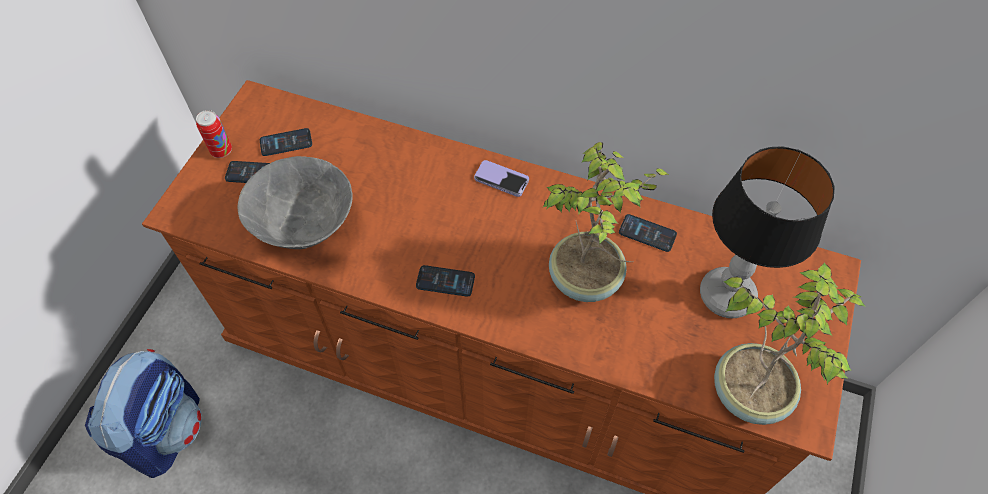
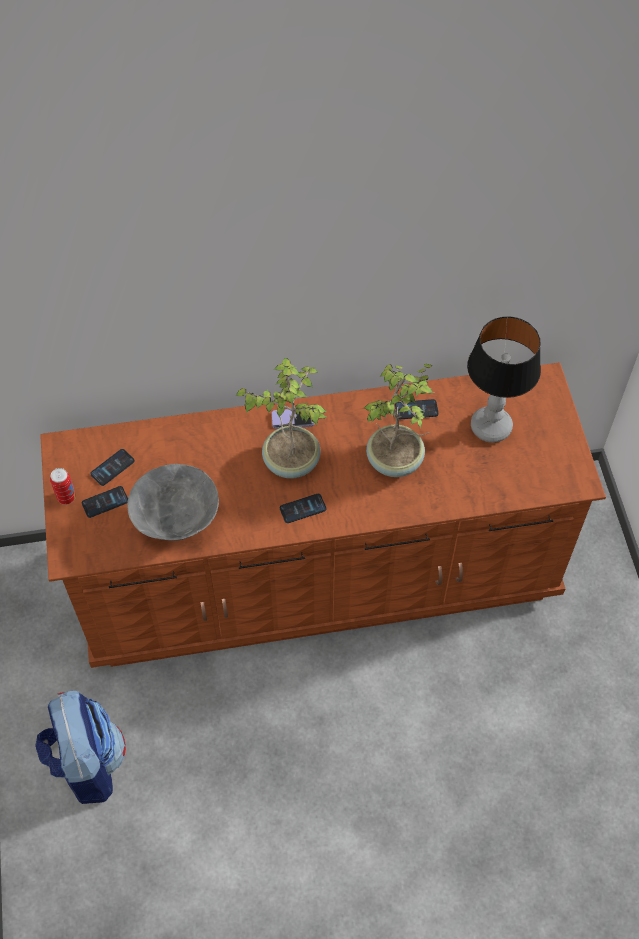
camera: 30 degrees left, 0 degrees up
(749, 391) = (538, 480): potted plant -> potted plant (291, 460)

